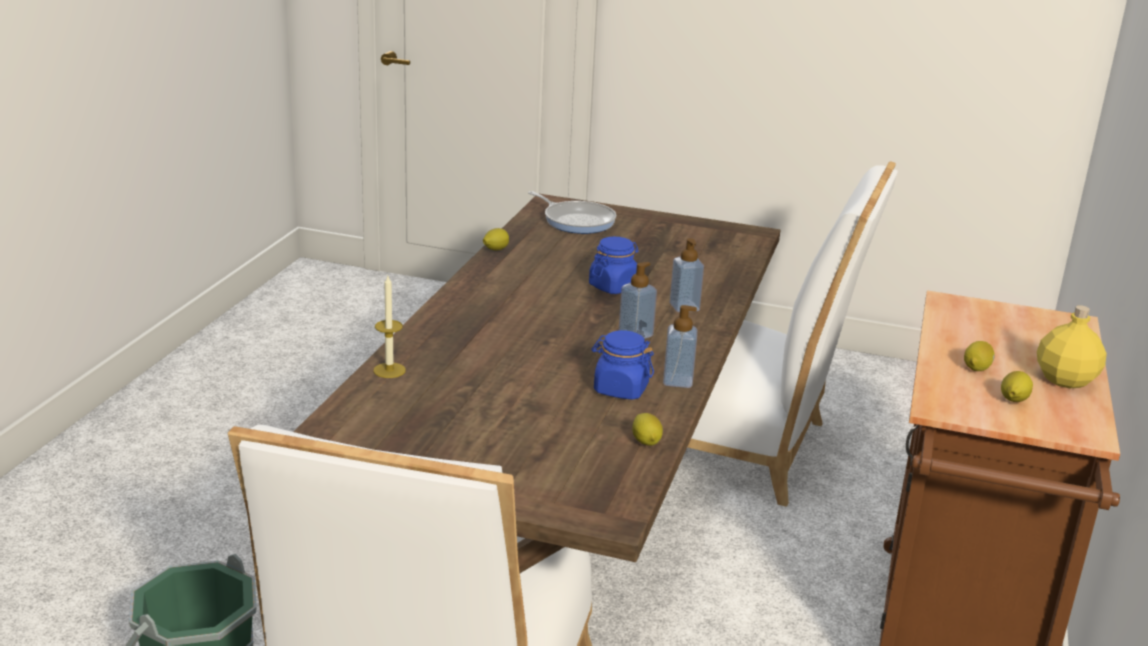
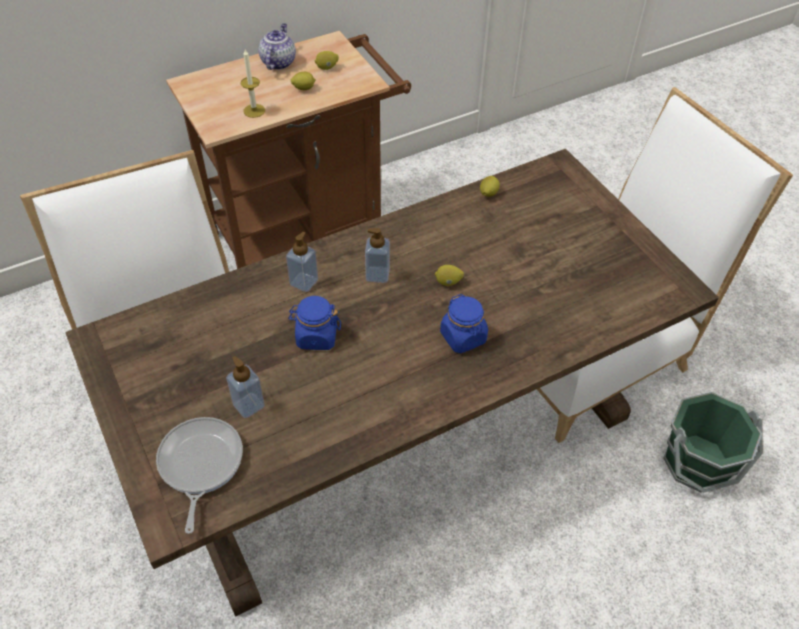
camera: 135 degrees left, 25 degrees up
(389, 370) = (579, 336): candle -> candle (254, 110)
(495, 249) = (337, 458): lemon -> lemon (448, 282)
(620, 389) = (452, 235): blue jar -> blue jar (463, 337)
(677, 381) = (411, 222): soap dispenser -> soap dispenser (249, 405)
(1066, 380) = (278, 62): yellow bottle -> teapot

